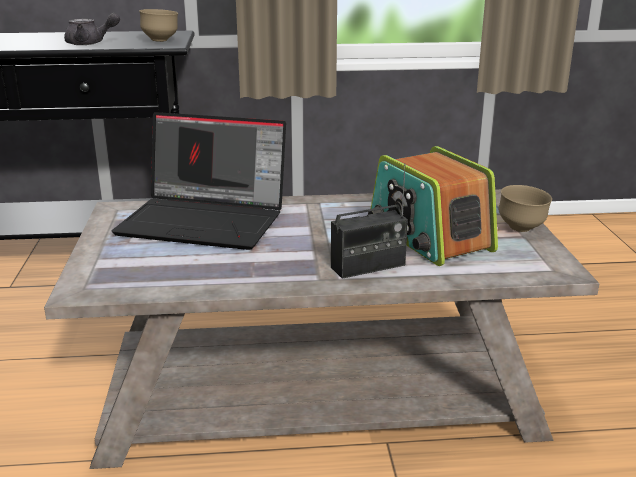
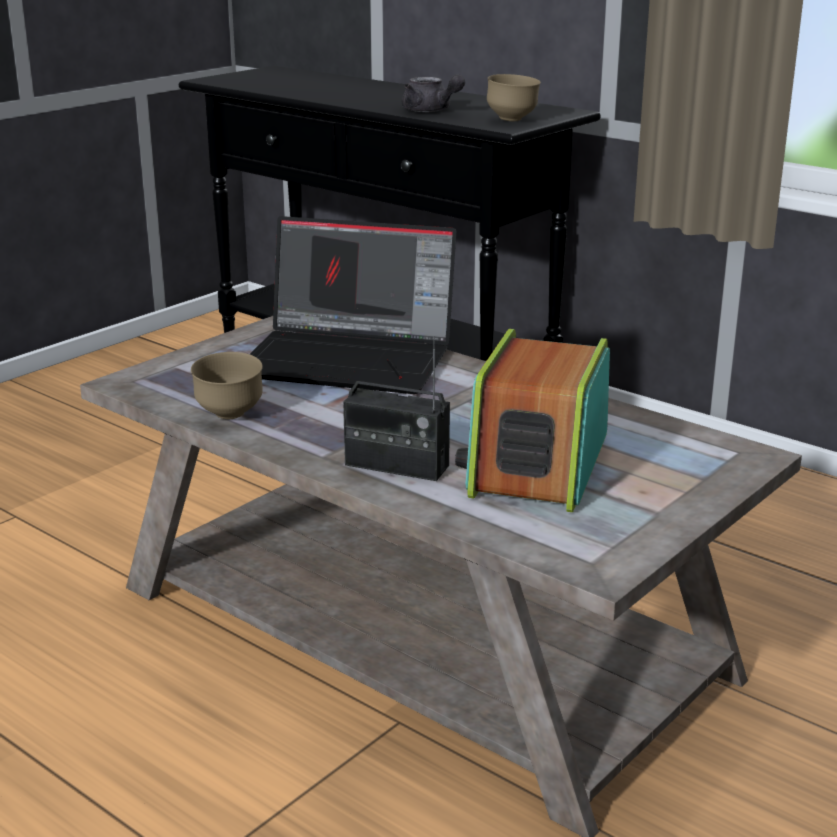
camera: 45 degrees right, 0 degrees up
(206, 220) = (351, 359): laptop -> laptop turned 45 degrees counterclockwise
(521, 229) = (677, 504): brown bowl -> brown bowl (230, 415)

